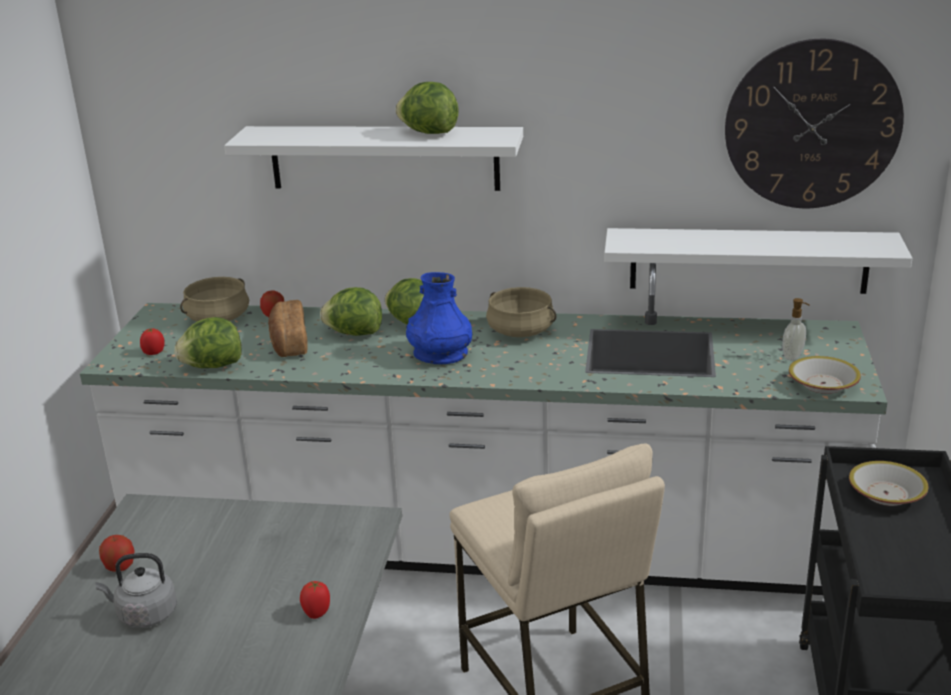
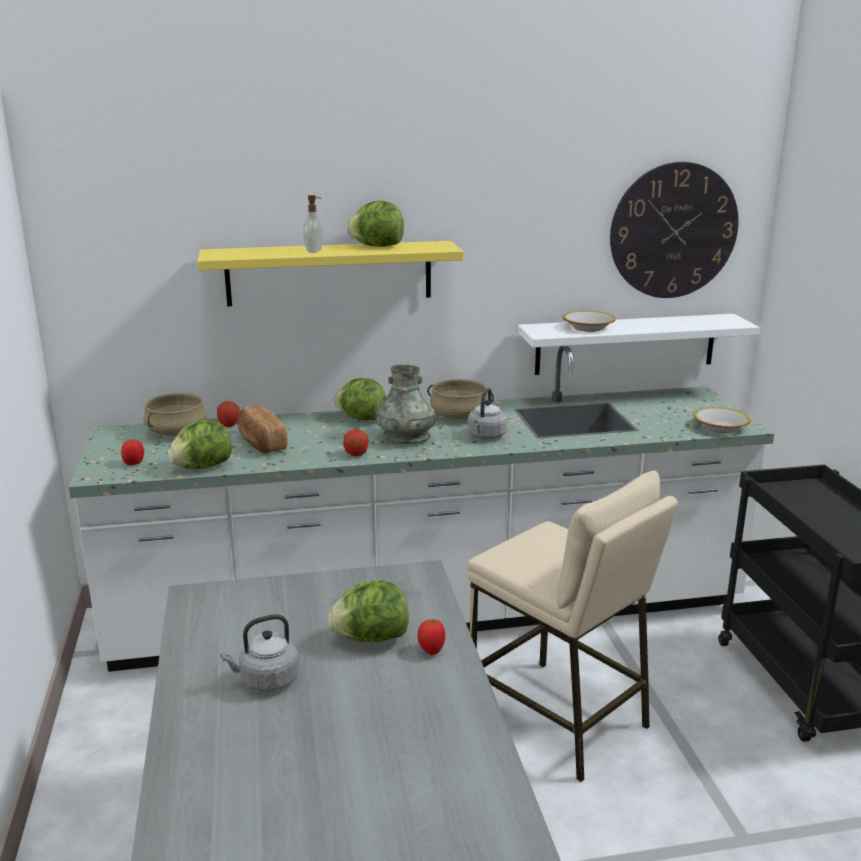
camera: 20 degrees left, 5 degrees down
(120, 567) = (210, 646): apple -> apple (356, 454)
(354, 333) = (316, 430): lettuce -> lettuce (370, 638)
(384, 158) = (329, 273): white shelf -> yellow shelf
(440, 354) = (406, 438): blue vase -> grey vase
(529, 363) = (486, 436): none -> grey kettle
(793, 357) = (683, 412): soap dispenser -> soap dispenser (315, 251)
(885, 494) = (800, 499): bowl -> bowl (588, 327)

